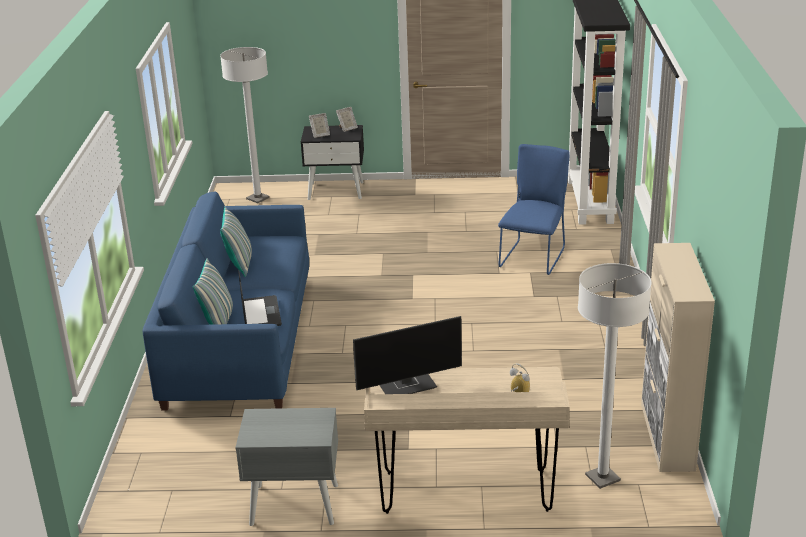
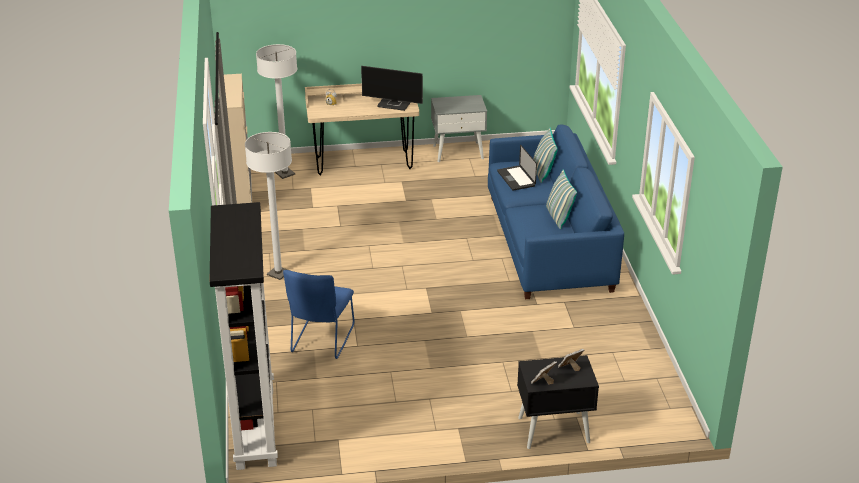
camera: 170 degrees right, 5 degrees up
(258, 198) = (637, 410): white floor lamp -> white floor lamp (278, 273)
(408, 385) = (394, 105): monitor -> monitor turned 135 degrees counterclockwise

